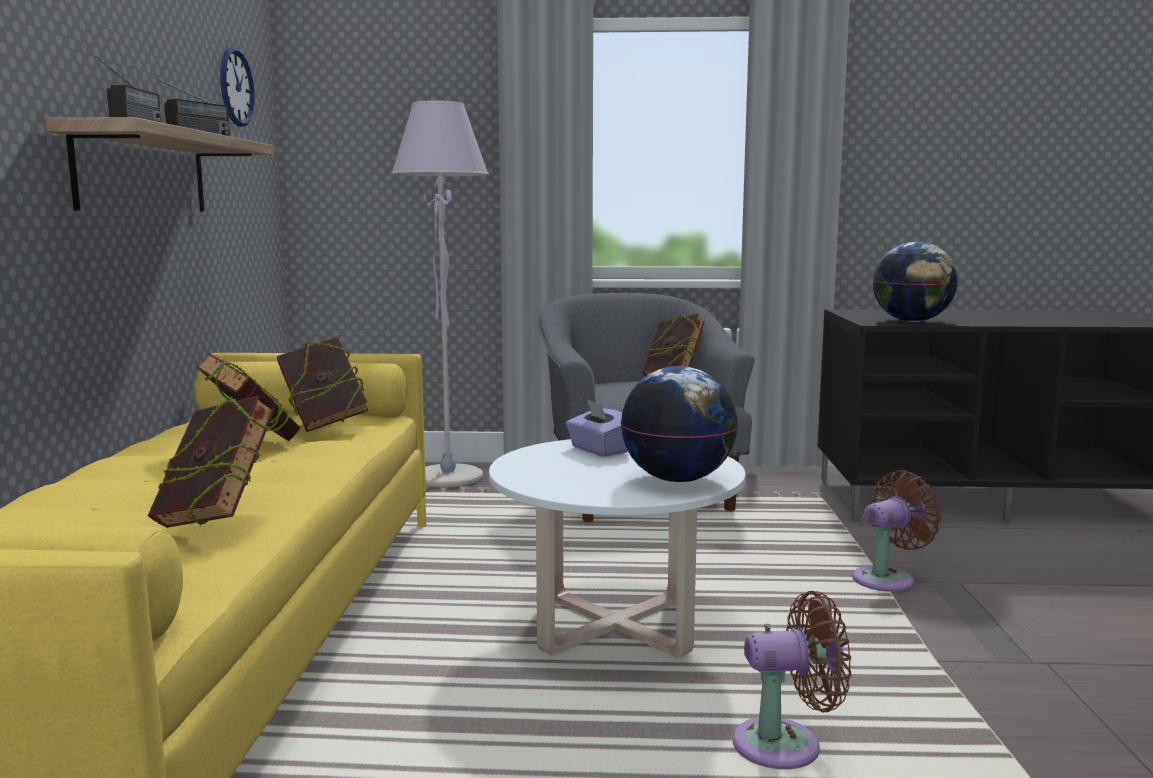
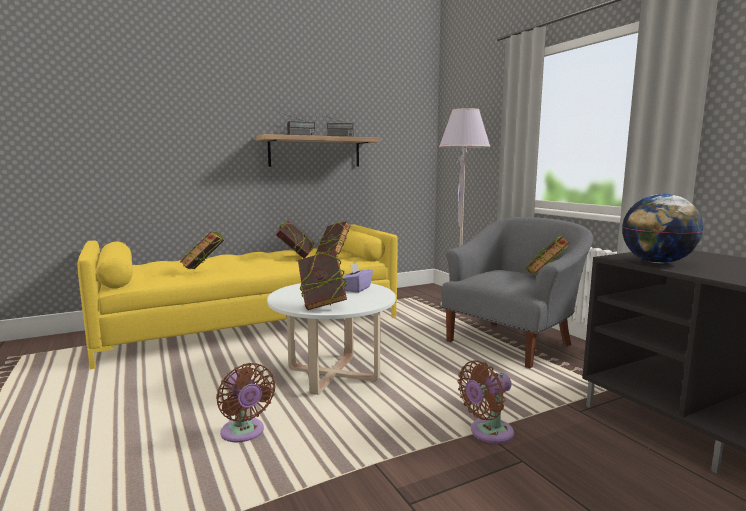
camera: 60 degrees right, 0 degrees up
(236, 87) = (396, 112): wall clock -> none
(678, 479) = (322, 305): globe -> book
(888, 579) = (488, 433): brown fan -> brown fan turned 120 degrees clockwise

